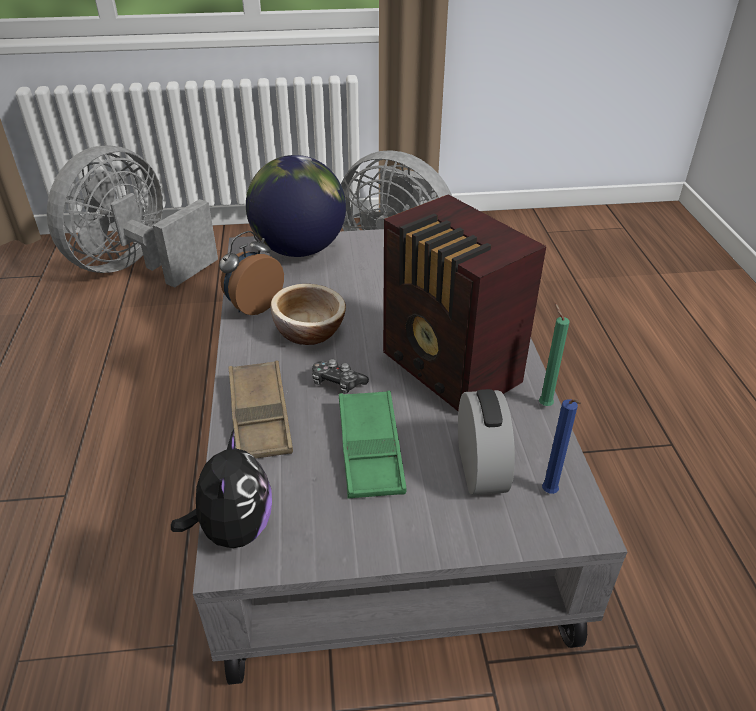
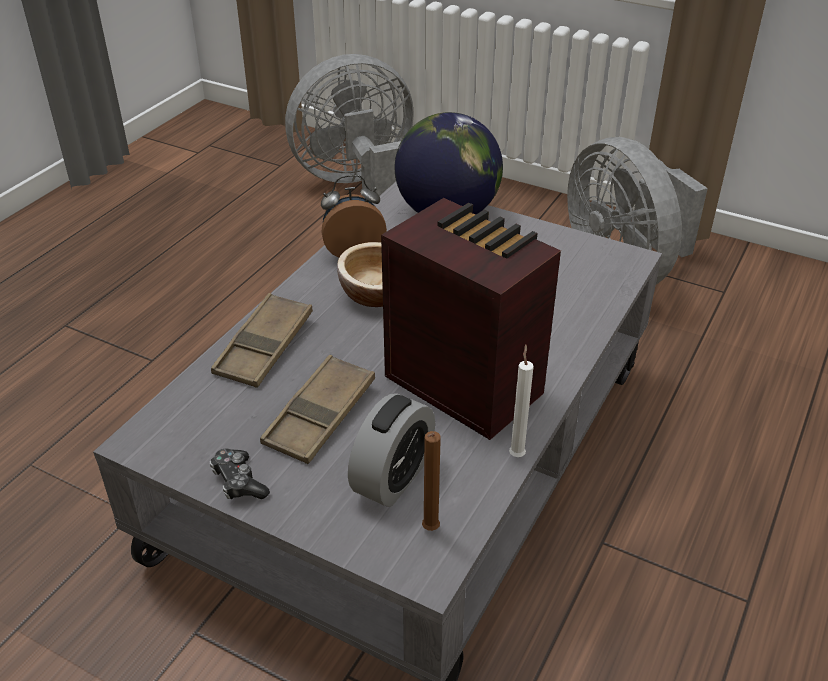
camera: 35 degrees right, 0 degrees up
(234, 529) = (161, 422): plush toy -> none
(337, 383) = (352, 348): game controller -> game controller (239, 482)
(370, 449) = (320, 415): green tray -> brown tray
(450, 371) = (462, 383): radio -> radio turned 135 degrees clockwise
(543, 404) = (517, 454): green candle -> white candle
(550, 494) = (429, 531): blue candle -> brown candle

